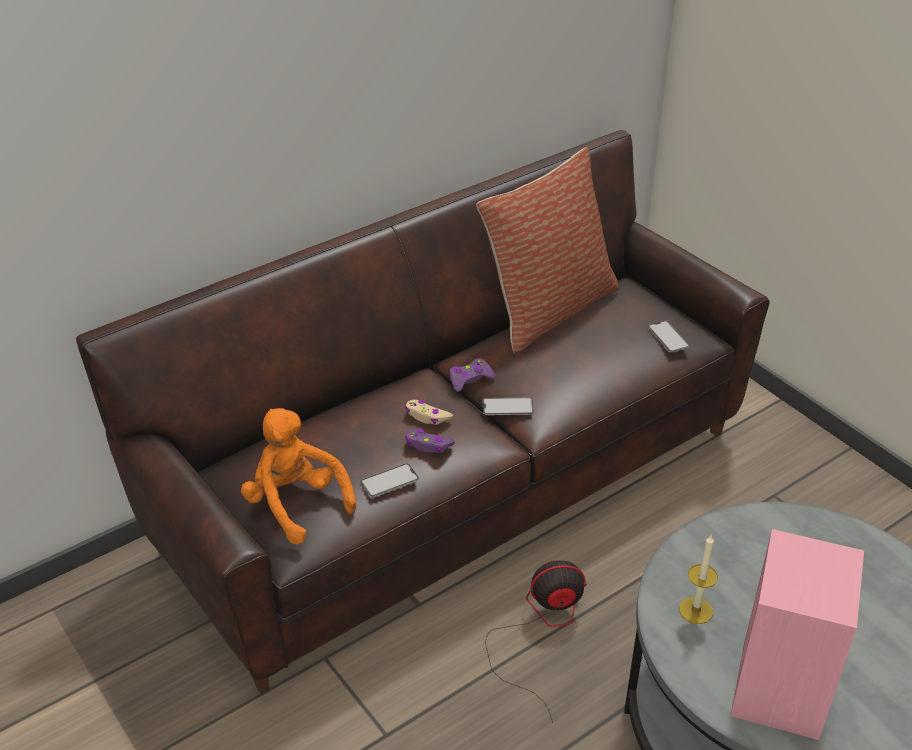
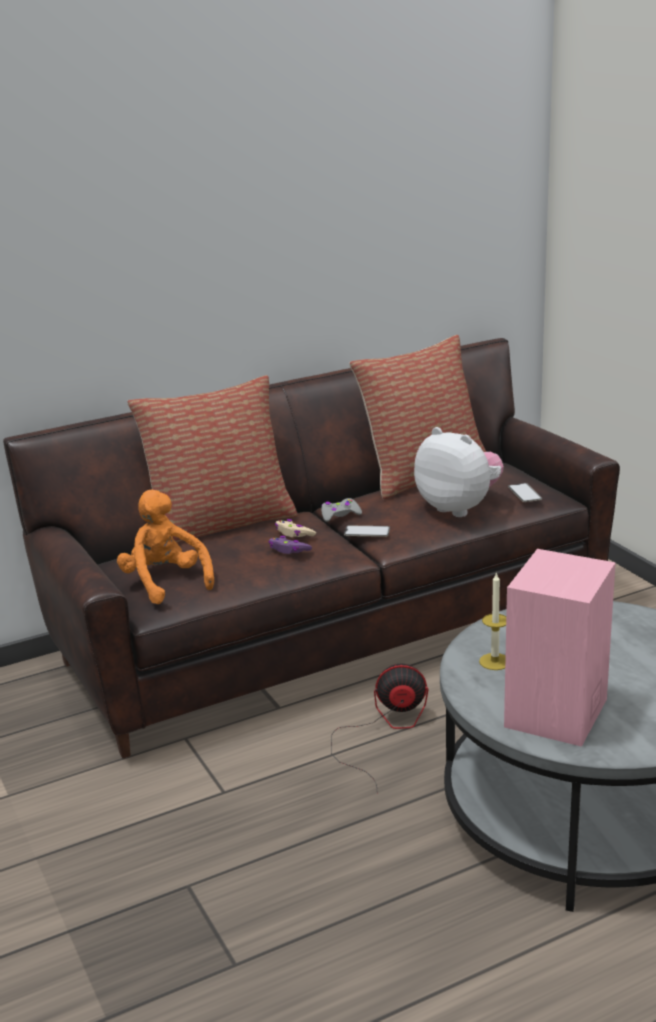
camera: 10 degrees right, 15 degrees down
(336, 400) = (220, 523): none -> pillow
(389, 480) = (248, 569): phone -> none
(470, 379) = (340, 515): purple game controller -> grey game controller
(601, 364) = (459, 508): none -> plush toy

